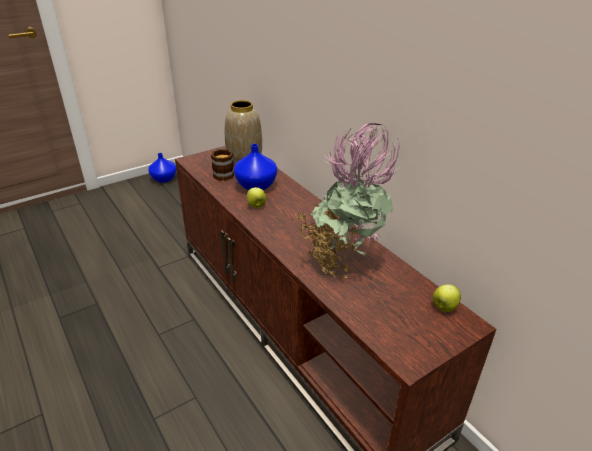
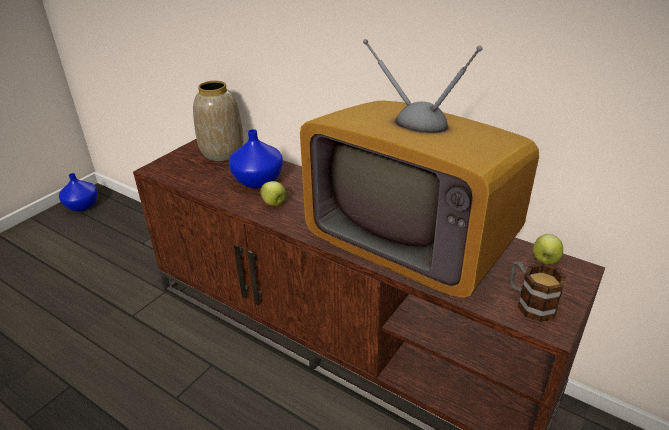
camera: 20 degrees left, 0 degrees up
(223, 173) = (207, 175): mug -> mug (530, 303)
(342, 262) = (413, 242): potted plant -> television

